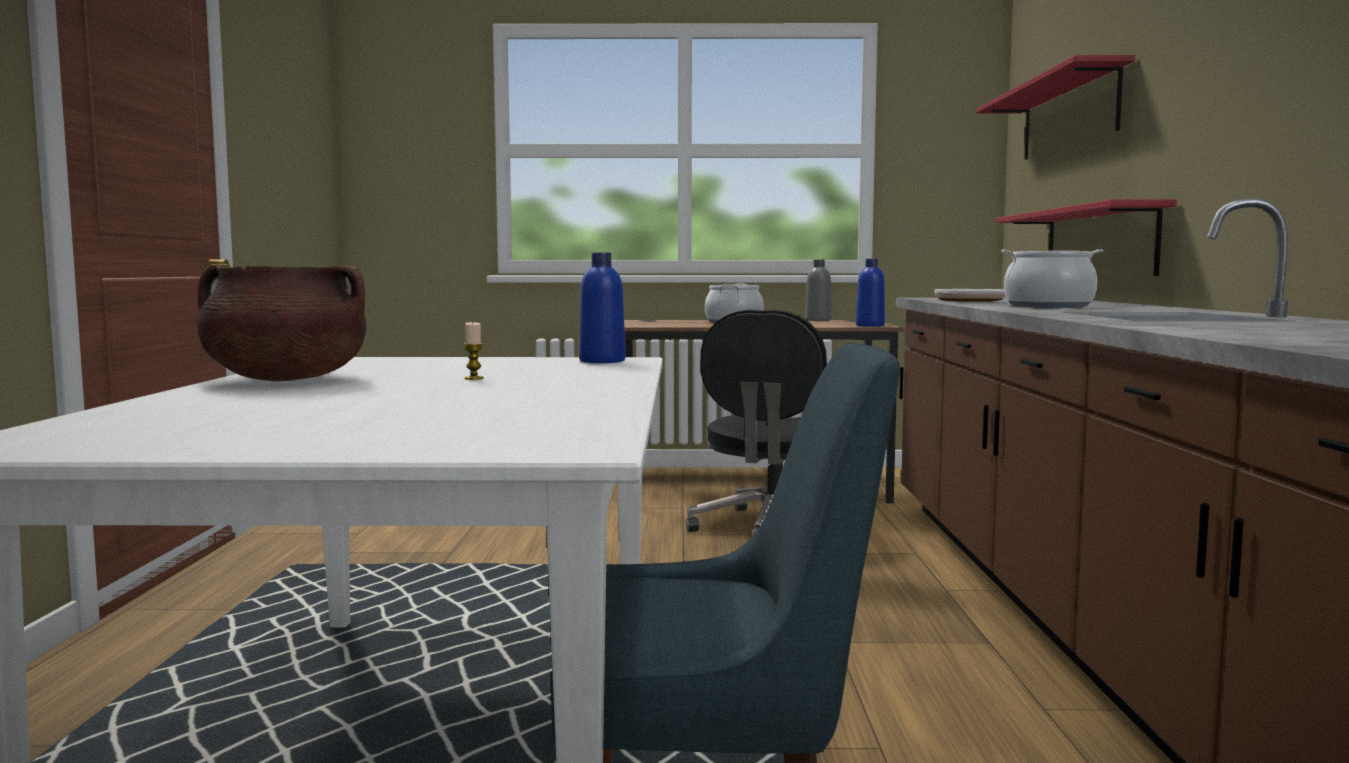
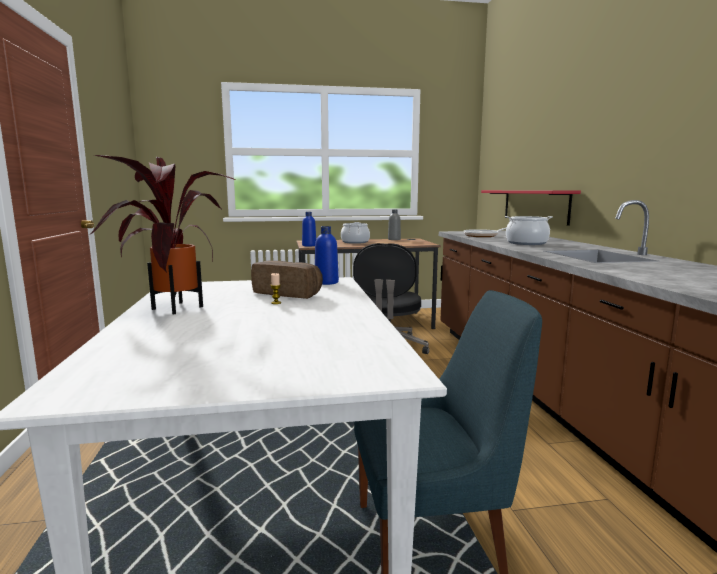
camera: 10 degrees left, 5 degrees up
(285, 380) = (171, 308): brown cooking pot -> potted plant
(513, 370) = (289, 293): none -> bread
(870, 325) = (423, 244): blue bottle -> blue bottle (309, 245)
(1068, 116) = (517, 142): red shelf -> none

